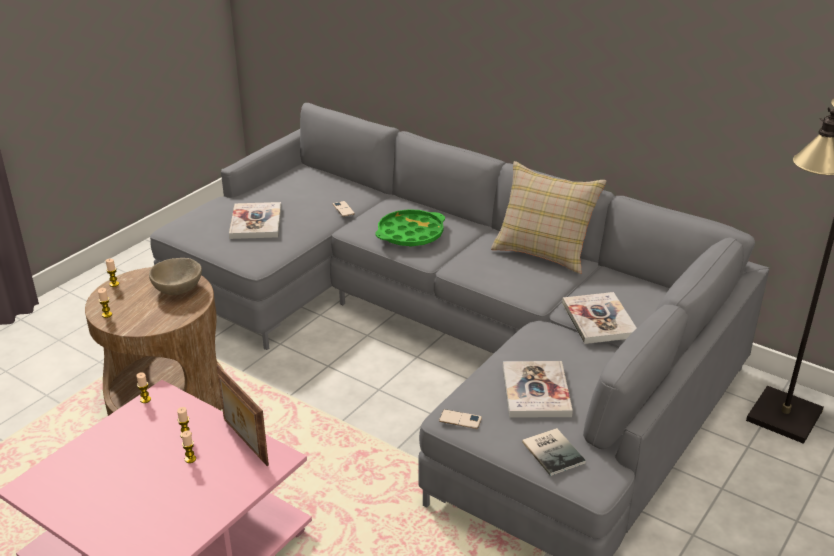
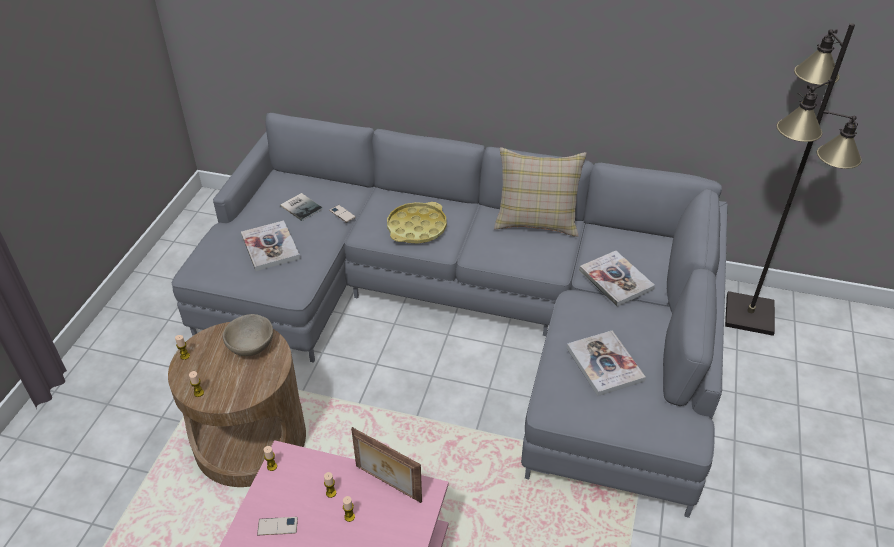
camera: 20 degrees left, 10 degrees up
(410, 234) = (416, 228): green tray -> yellow tray
(460, 419) = (560, 409): phone -> phone (277, 526)
(554, 451) = (648, 419): book -> book (301, 206)

